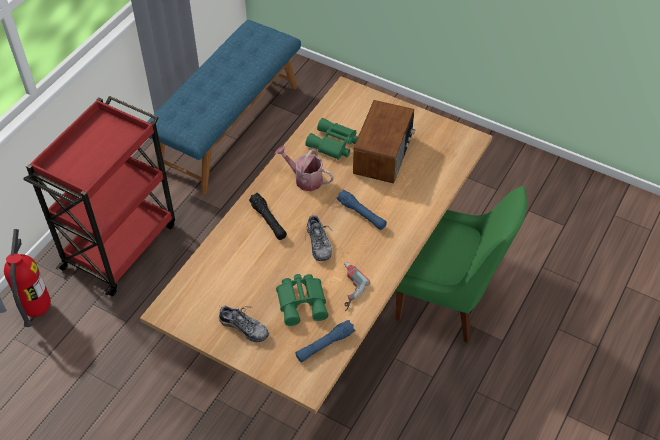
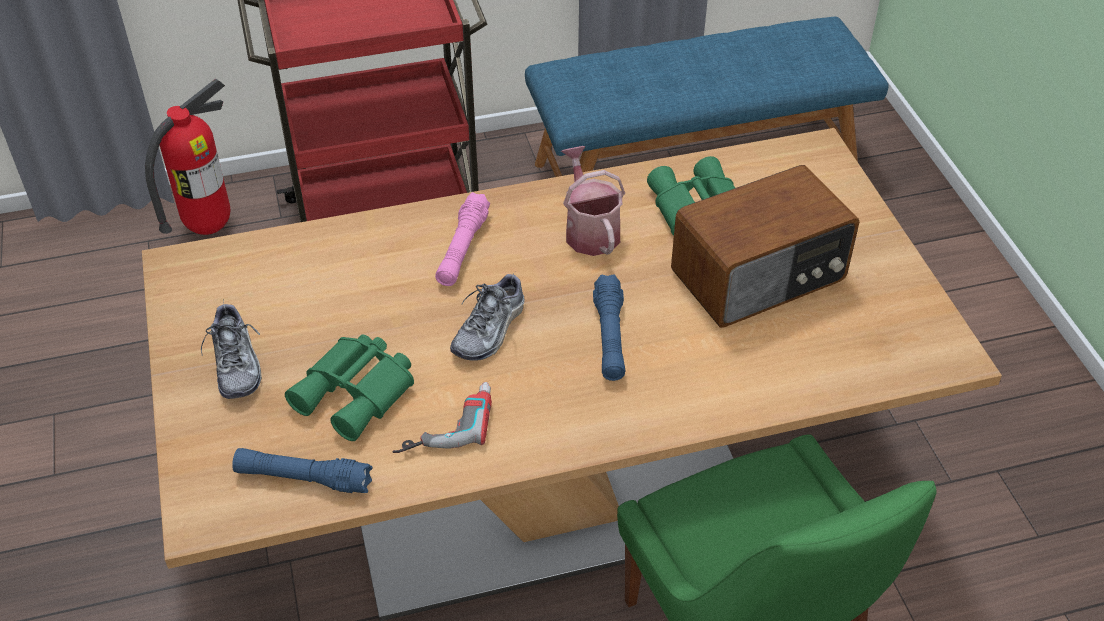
camera: 45 degrees right, 5 degrees down
(268, 220) = (462, 249): black flashlight -> pink flashlight

